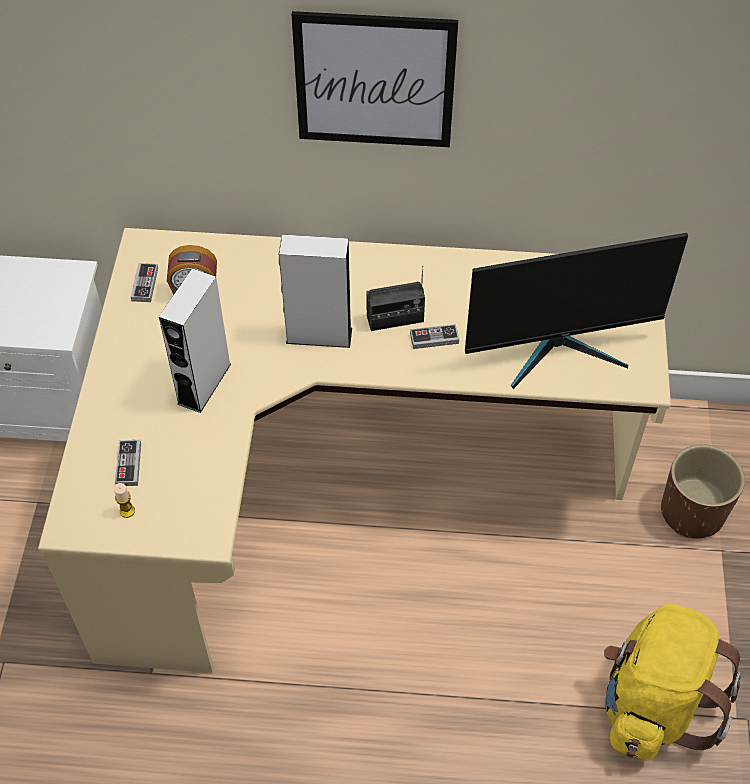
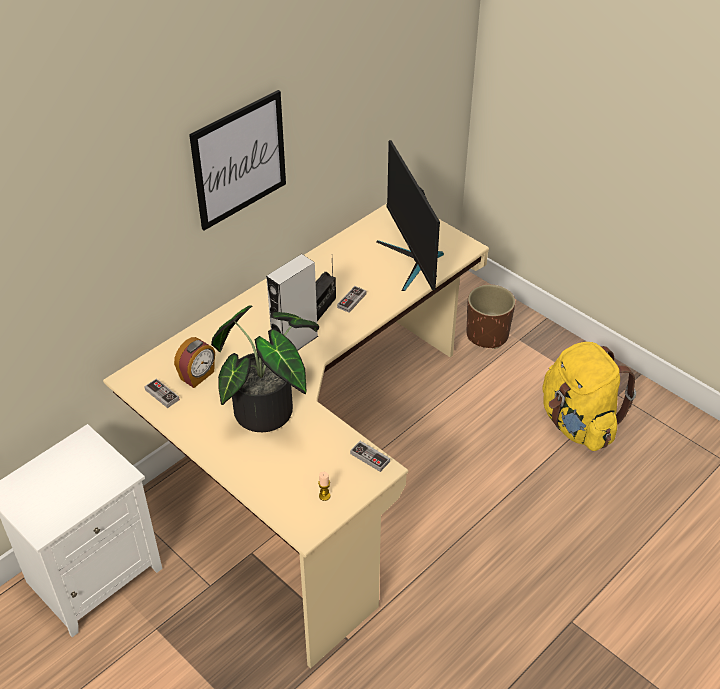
camera: 50 degrees left, 10 degrees down
(128, 464) = (291, 477): game controller -> game controller (370, 457)
(204, 383) = (271, 410): grey speaker -> potted plant
(560, 348) = (412, 261): monitor -> monitor turned 135 degrees clockwise

